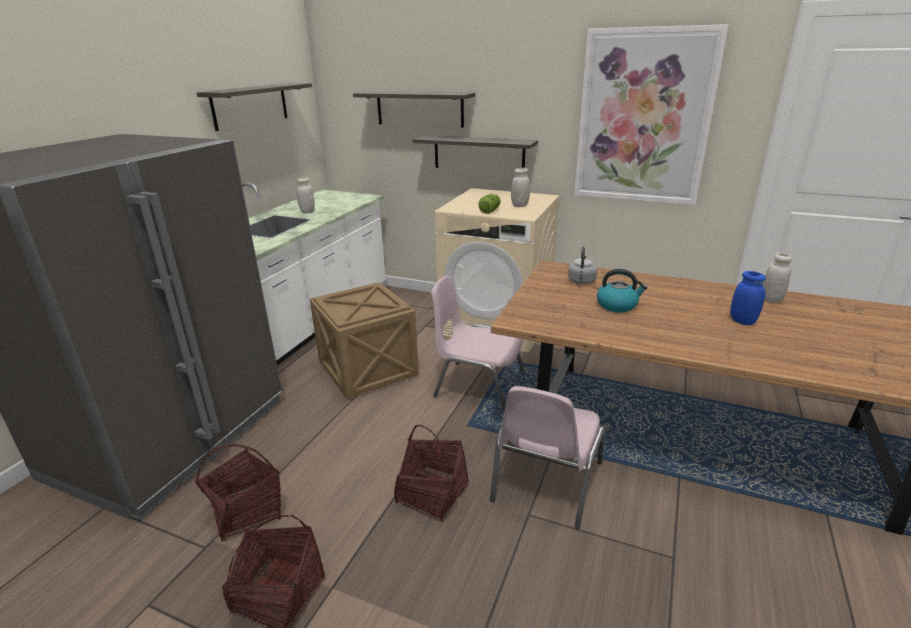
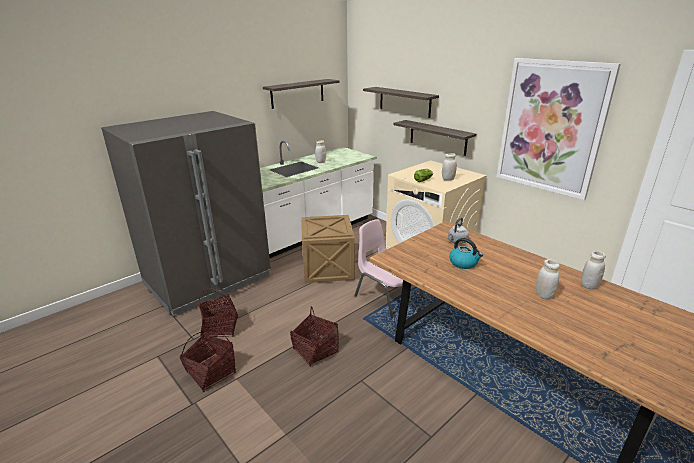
camera: 25 degrees right, 0 degrees up
(545, 482) = (385, 366): pink chair -> none
(742, 321) = (544, 295): blue jar -> white jar

